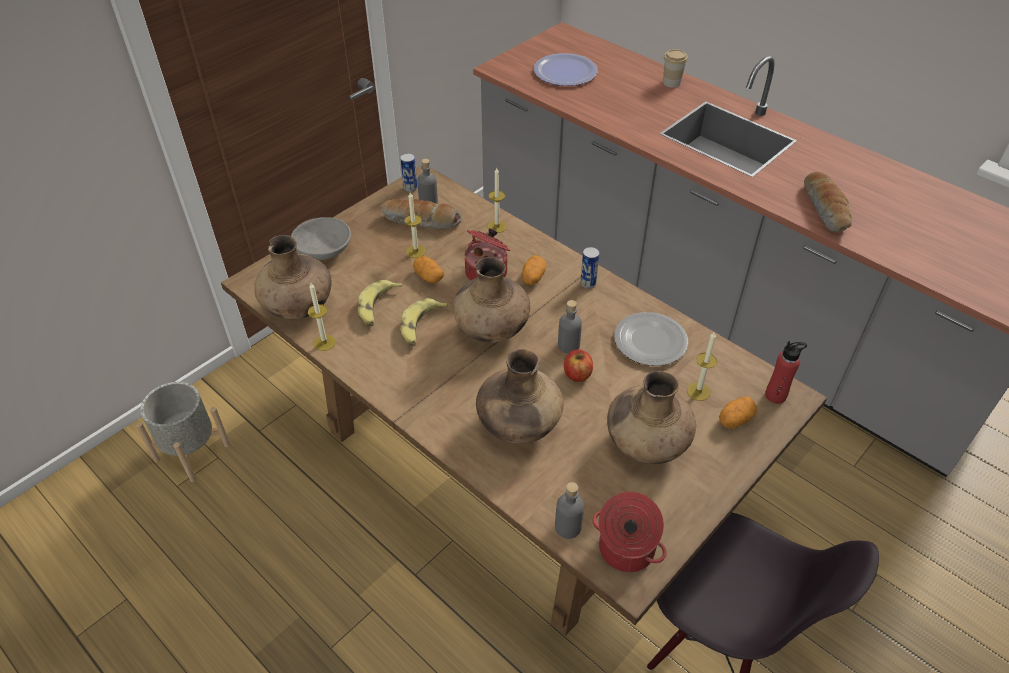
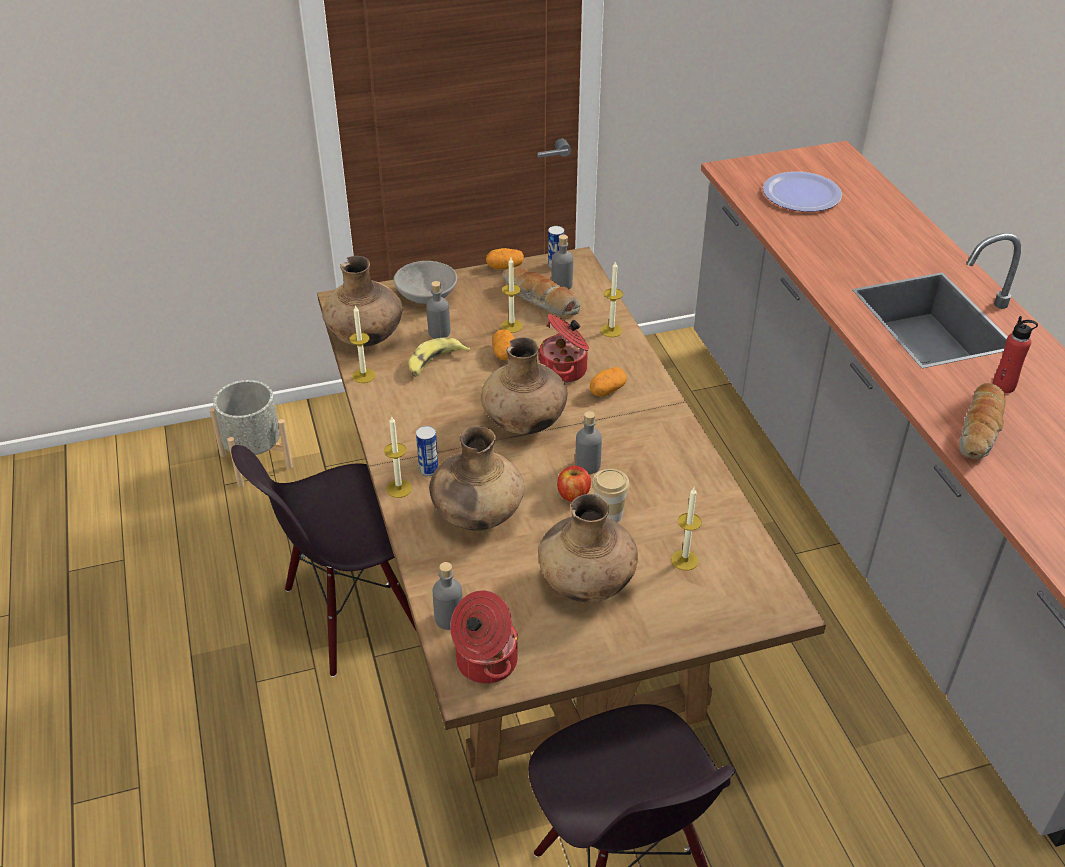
camera: 30 degrees right, 5 degrees down
(360, 279) = (439, 332): none -> grey bottle
(371, 547) = (352, 613): none -> black chair
(421, 326) = (460, 394): banana -> none
(435, 431) = (399, 488): none -> candle
(588, 283) = (659, 416): can -> can (428, 470)
(649, 340) = (676, 493): plate -> none
(671, 83) = (919, 240): cup -> cup (608, 514)
(735, 419) = (700, 601): potato -> potato (505, 267)
(775, 395) = (766, 598): red bottle -> red bottle (1004, 386)

